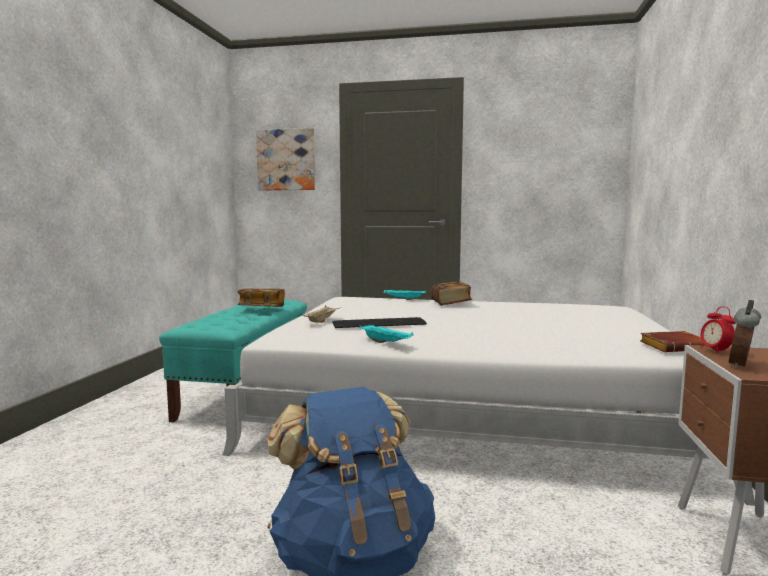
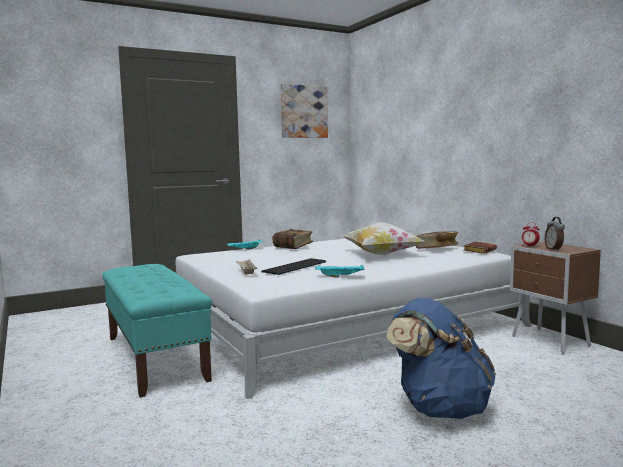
camera: 40 degrees left, 0 degrees up
(262, 308) = (157, 273): book -> book (436, 249)
(286, 160) = (60, 120): picture -> picture (303, 111)
(518, 328) = (381, 255): none -> pillow

